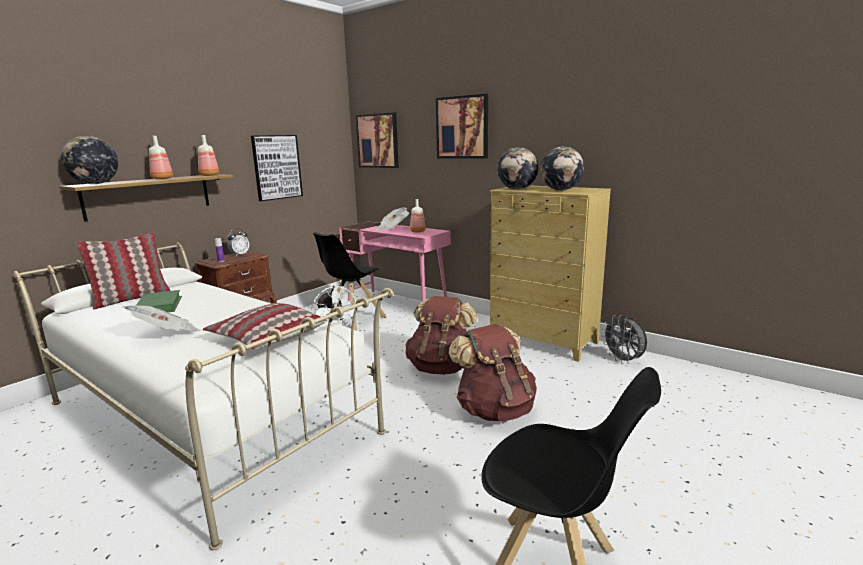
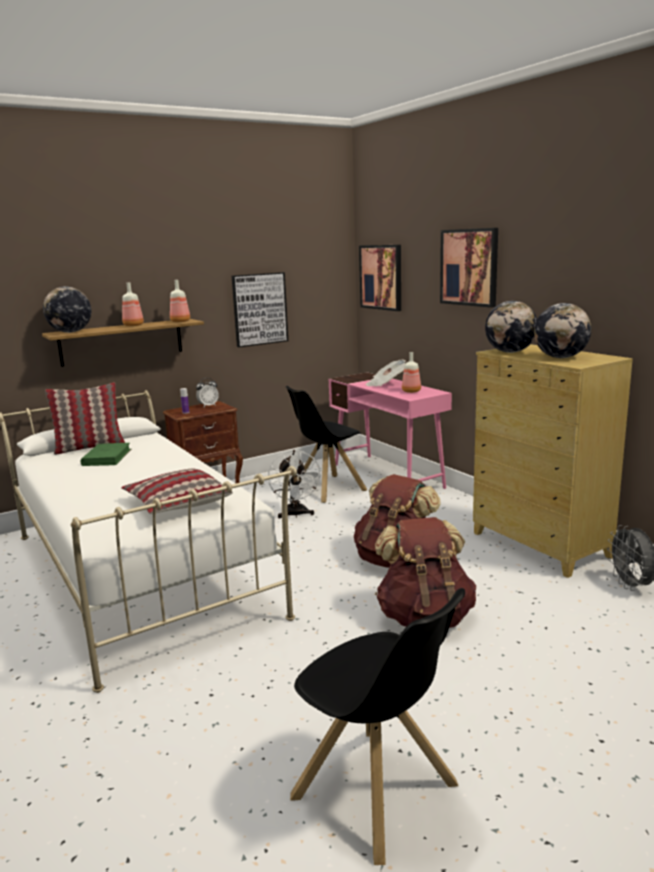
camera: 20 degrees right, 0 degrees up
(167, 334) = (97, 488): newspaper -> none

